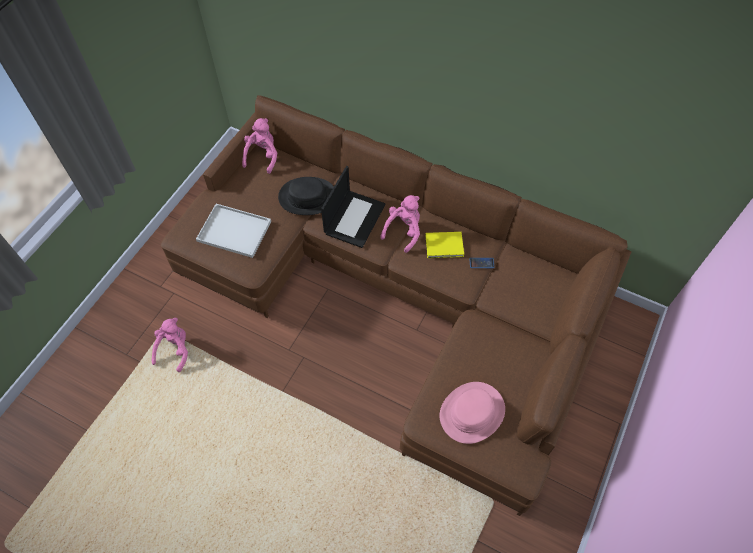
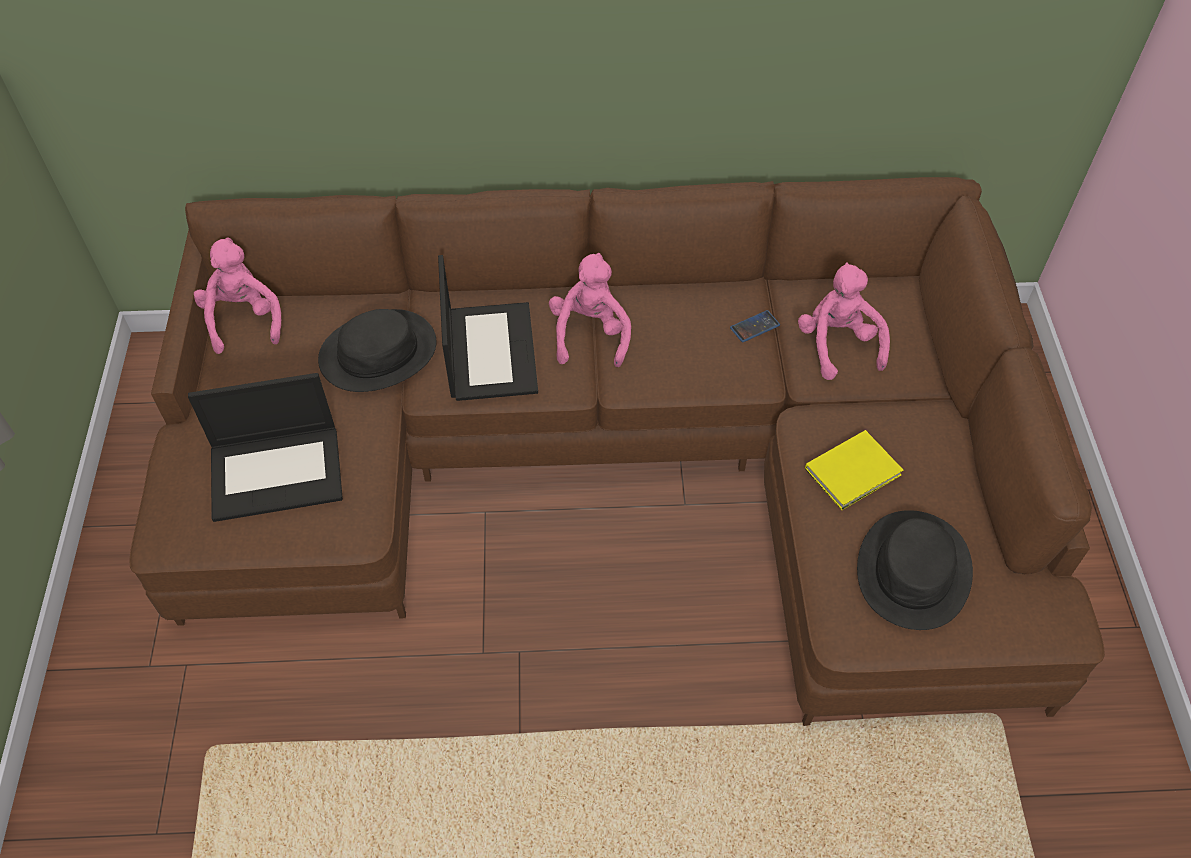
camera: 30 degrees left, 5 degrees down
(175, 349) = (256, 770): pink plush toy -> pink plush toy (838, 344)
(235, 231) = (278, 471): white tray -> laptop
(445, 246) = (677, 327): yellow book -> yellow book (855, 472)
(472, 413) = (914, 571): pink hat -> black hat

